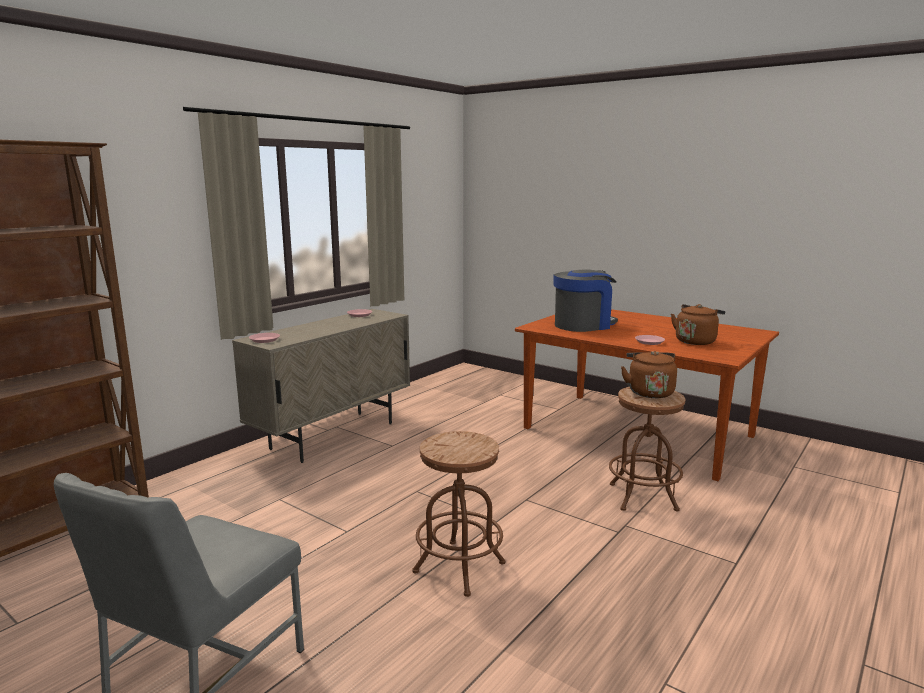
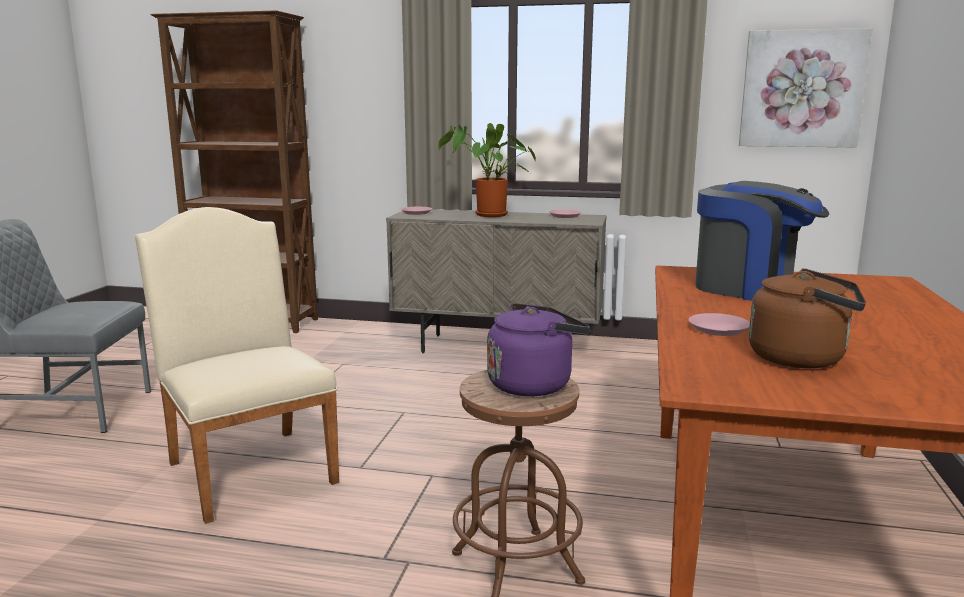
camera: 65 degrees right, 0 degrees up
(320, 327) = (488, 215): none -> potted plant
(436, 208) = (802, 89): none -> picture
(459, 567) = (248, 467): brown stool -> beige chair
(649, 392) = (533, 384): brown kettle -> purple kettle

